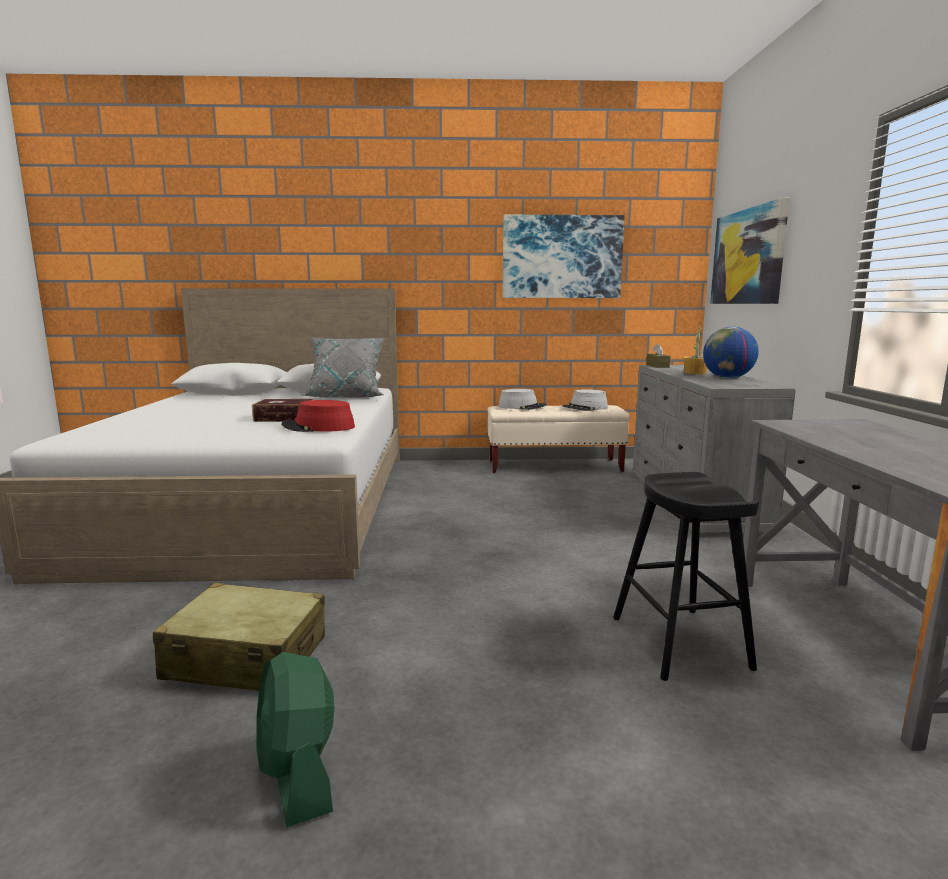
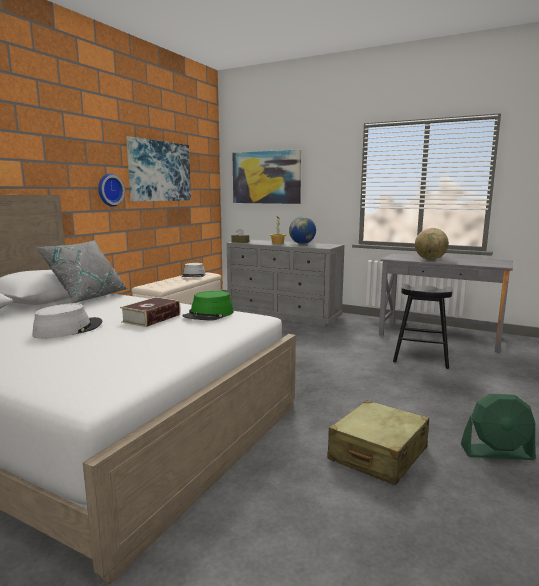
camera: 60 degrees left, 0 degrees up
(318, 427) = (209, 314): red hat -> green hat
(470, 283) = (109, 190): none -> wall clock
(522, 406) = (160, 282): grey hat -> grey hat (68, 329)
(856, 440) = (430, 259): none -> globe

